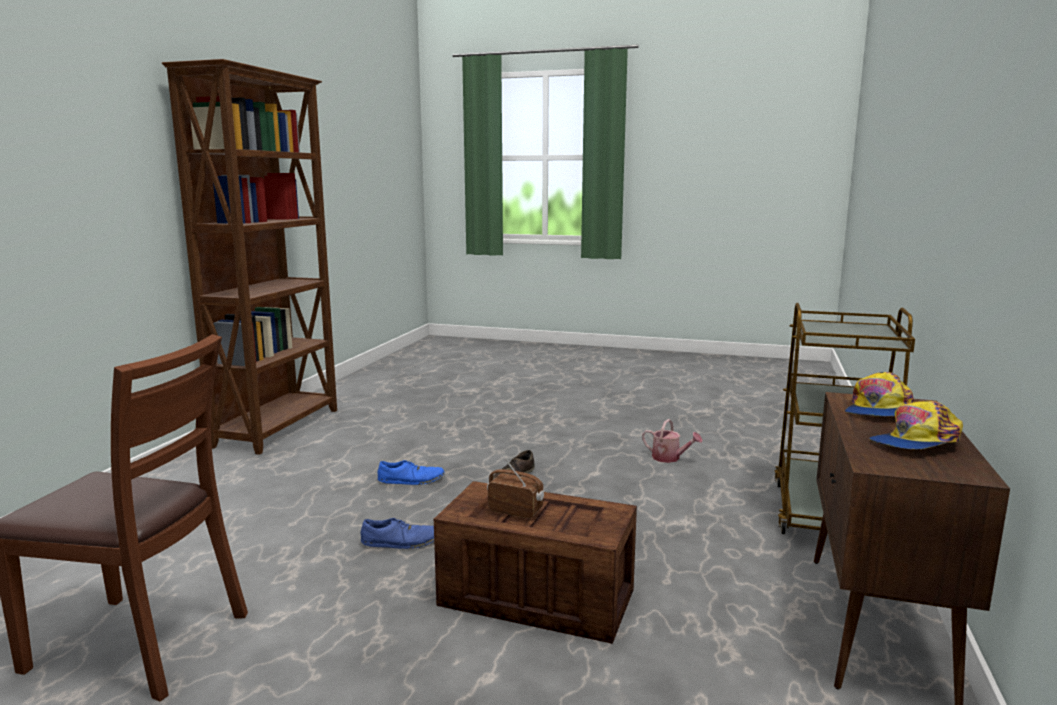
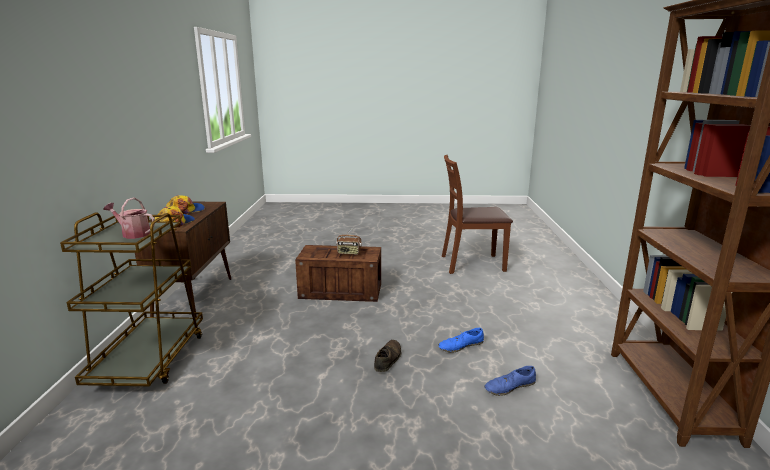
camera: 165 degrees right, 5 degrees up
(401, 542) = (421, 304): blue shoe -> blue shoe (509, 387)
(669, 458) = (248, 409): watering can -> watering can (133, 234)

